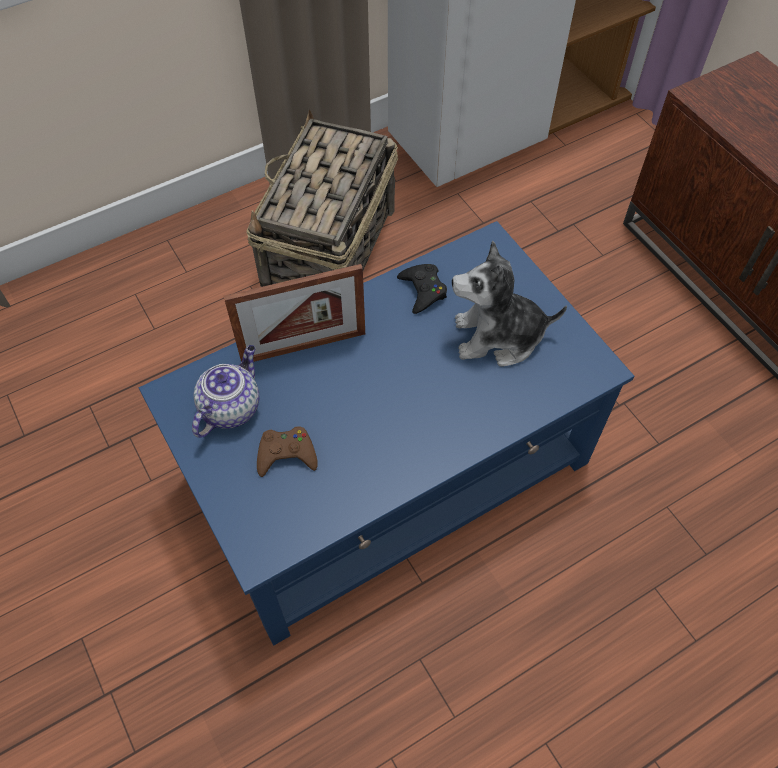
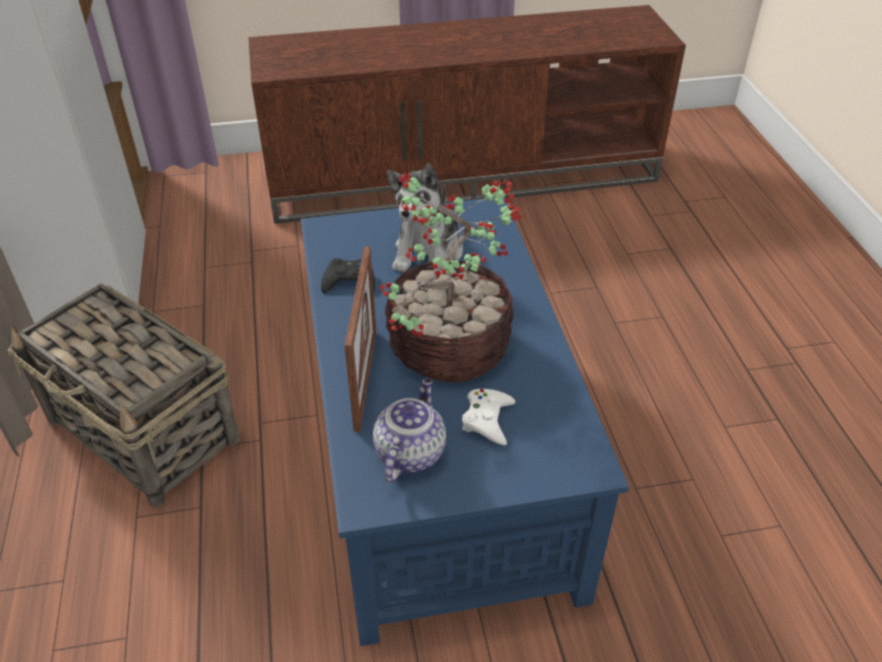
camera: 70 degrees left, 15 degrees down
(231, 407) = (410, 452): teapot -> teapot turned 60 degrees clockwise
(286, 454) = (487, 420): brown game controller -> white game controller
(365, 394) = (446, 348): none -> potted plant

